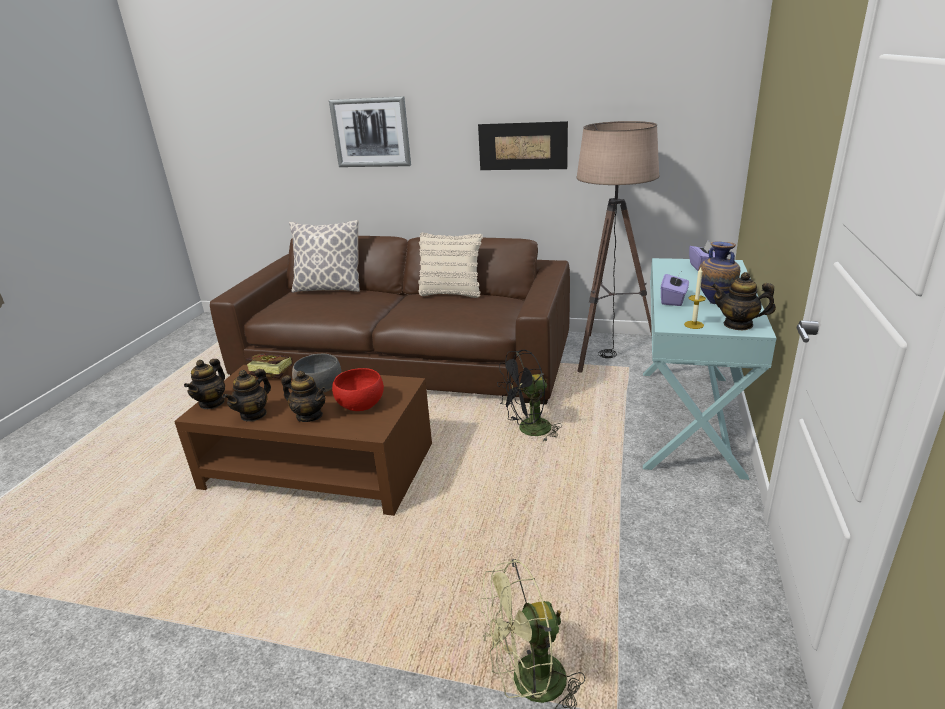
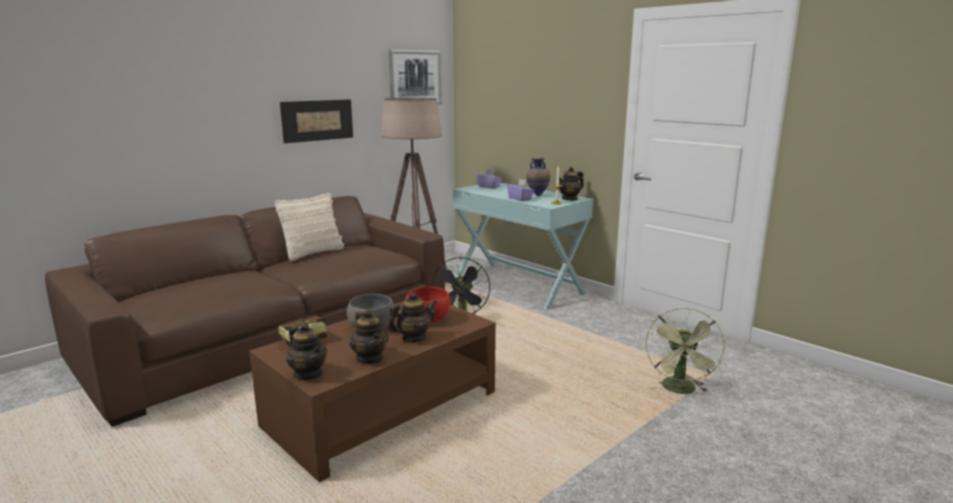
camera: 60 degrees left, 10 degrees down
(329, 289) = (176, 284): pillow -> none
(371, 132) = (166, 111): picture -> picture (415, 77)

